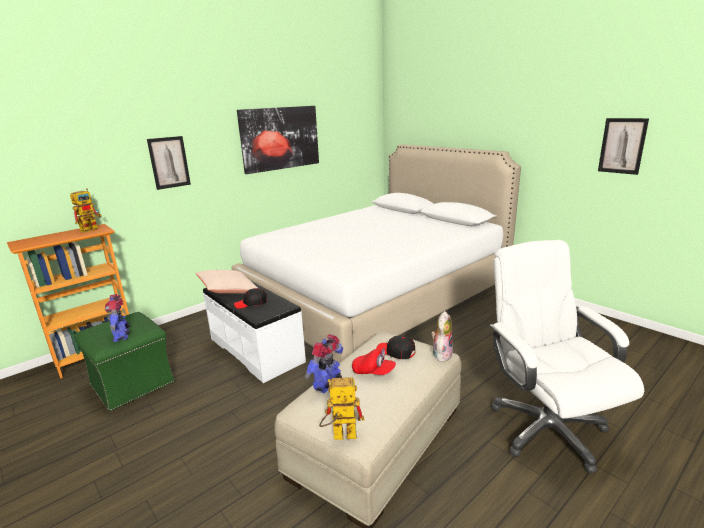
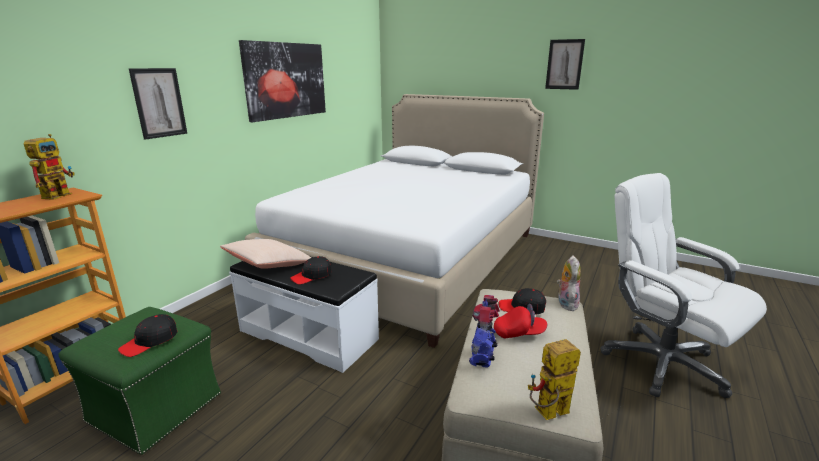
camera: 20 degrees left, 0 degrees up
(122, 335) = (150, 341): toy robot -> black cap
(622, 146) = (645, 90): picture -> picture (564, 64)

